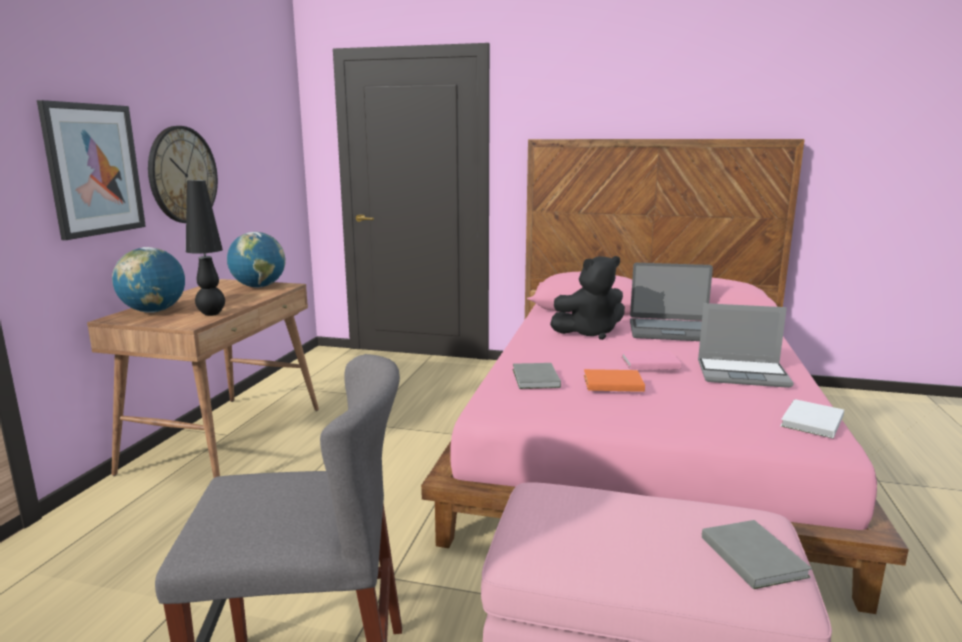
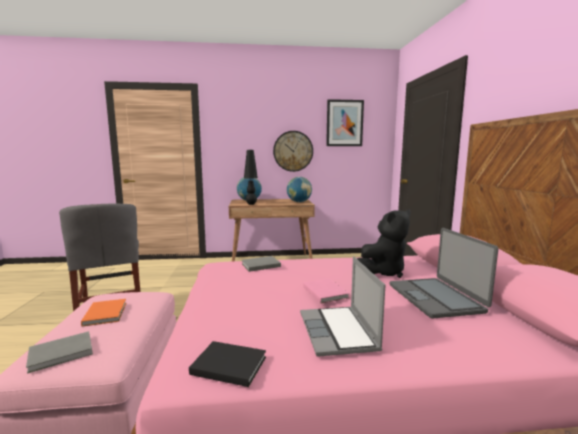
camera: 70 degrees right, 5 degrees down
(94, 169) = (247, 147): picture -> picture (344, 123)
(589, 333) = (382, 272): black plush toy -> black plush toy turned 90 degrees counterclockwise
(611, 383) = (266, 282): orange book -> orange book (106, 313)
(810, 421) = (228, 364): white book -> black book

